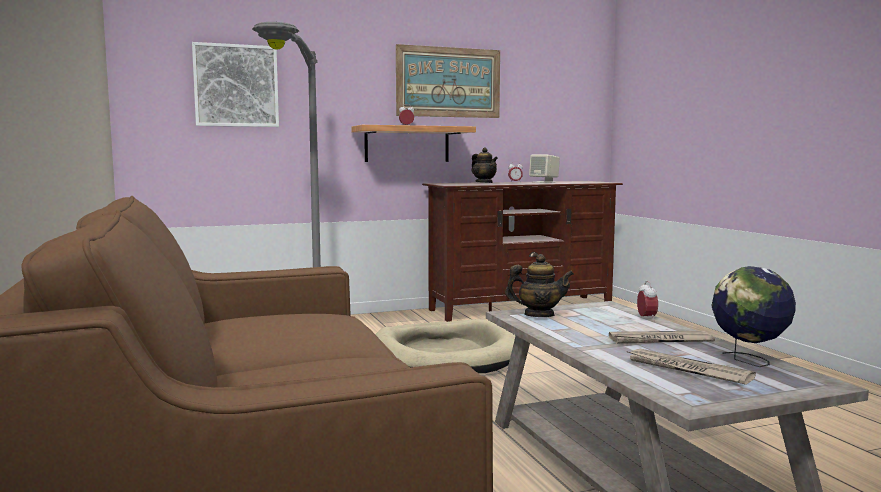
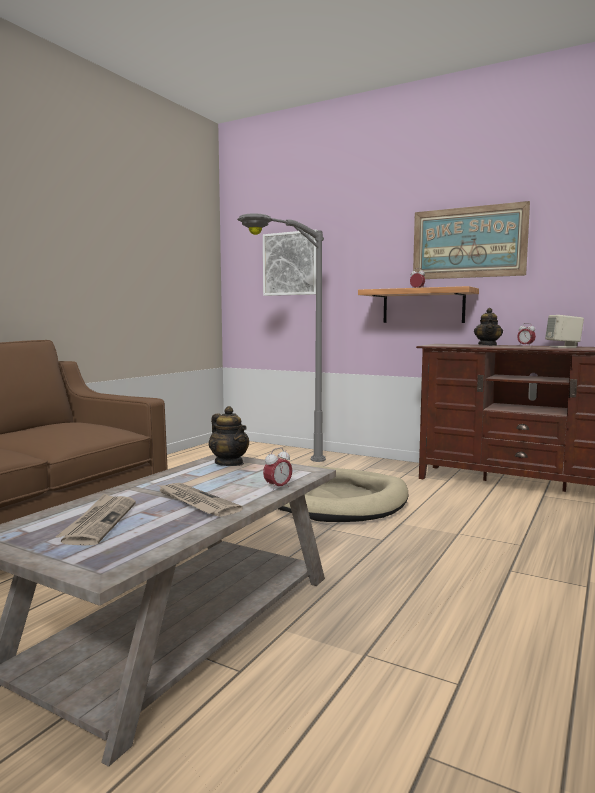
camera: 50 degrees right, 0 degrees up
(749, 361) = (157, 537): globe -> none

